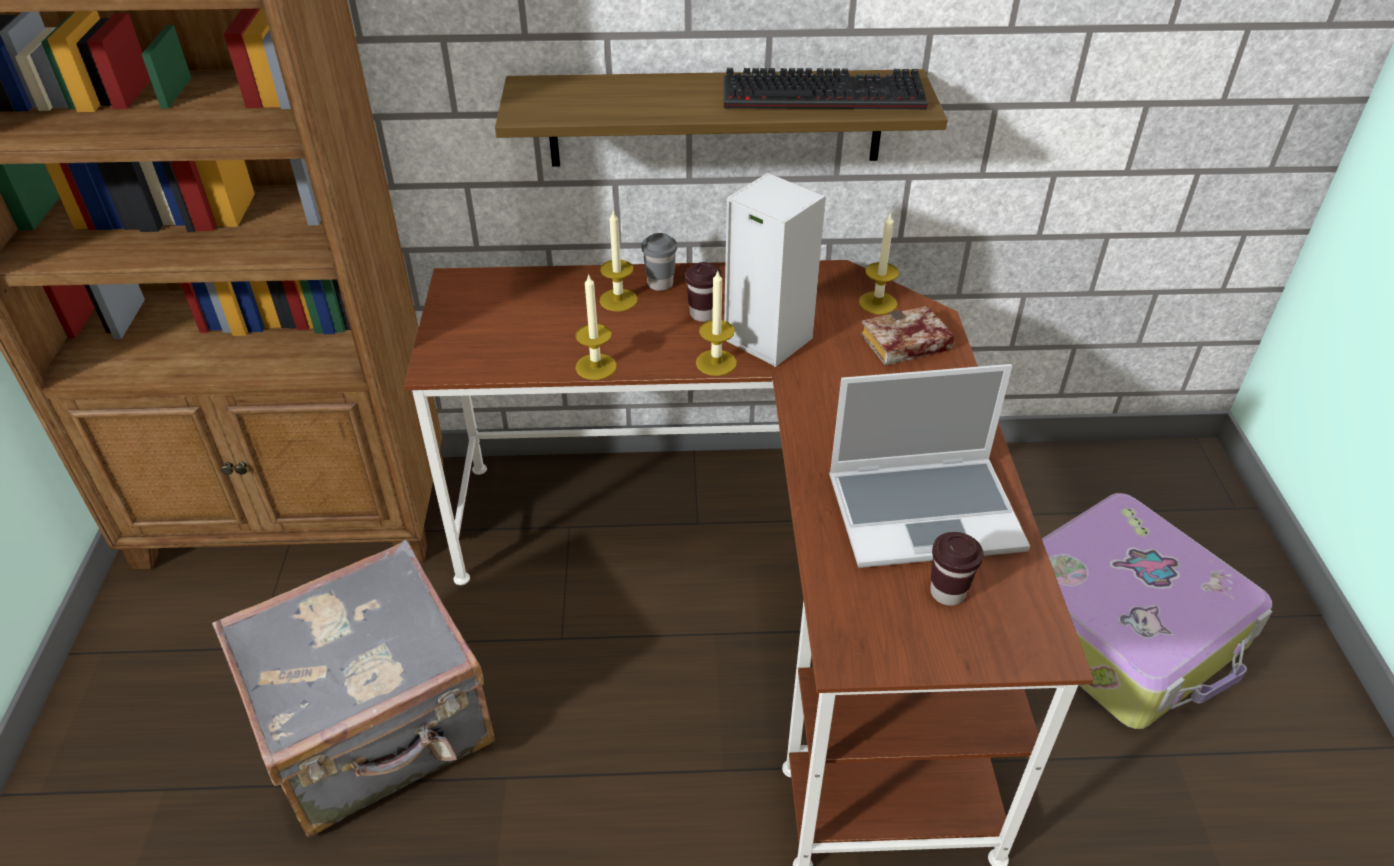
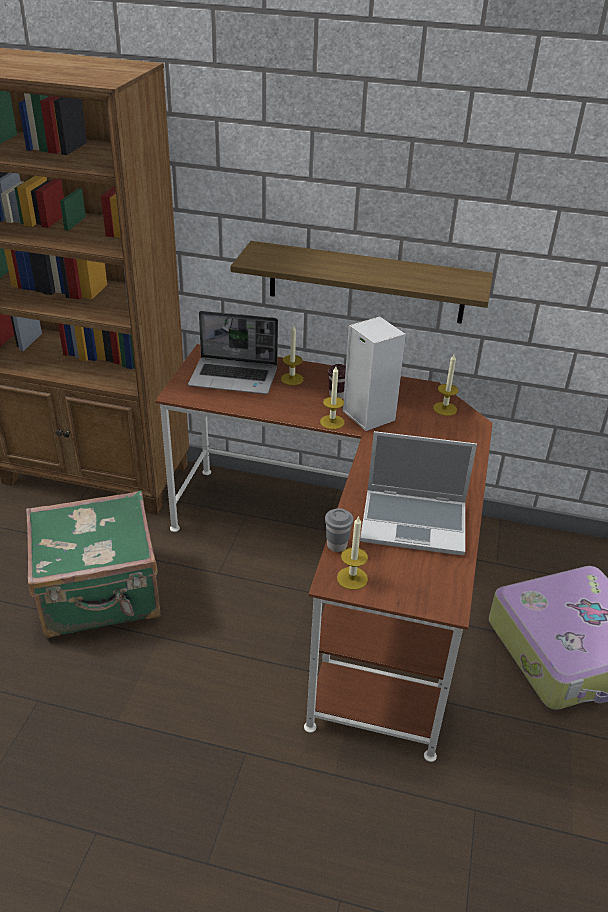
camera: 15 degrees right, 5 degrees down
(377, 728) = (100, 594): grey suitcase -> green suitcase
(523, 315) = (235, 377): none -> laptop
(596, 367) = (263, 411): candle -> candle (352, 578)
(660, 284) = (320, 375): grey cup -> grey cup (337, 545)
(826, 94) = (424, 277): keyboard -> none
(903, 345) = (448, 434): book -> none
(947, 592) = (406, 565): brown cup -> none

